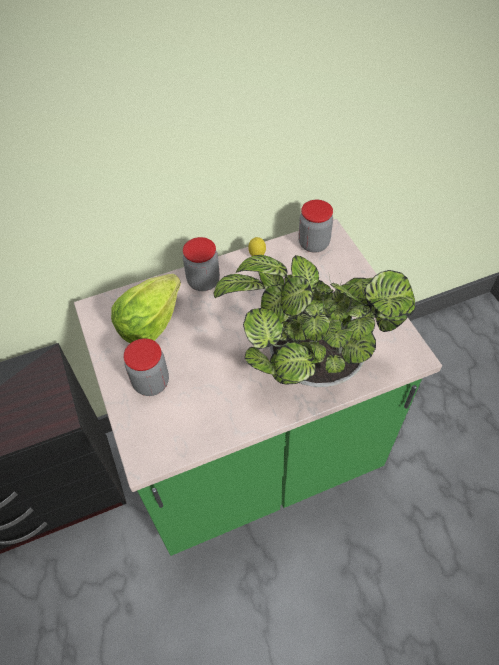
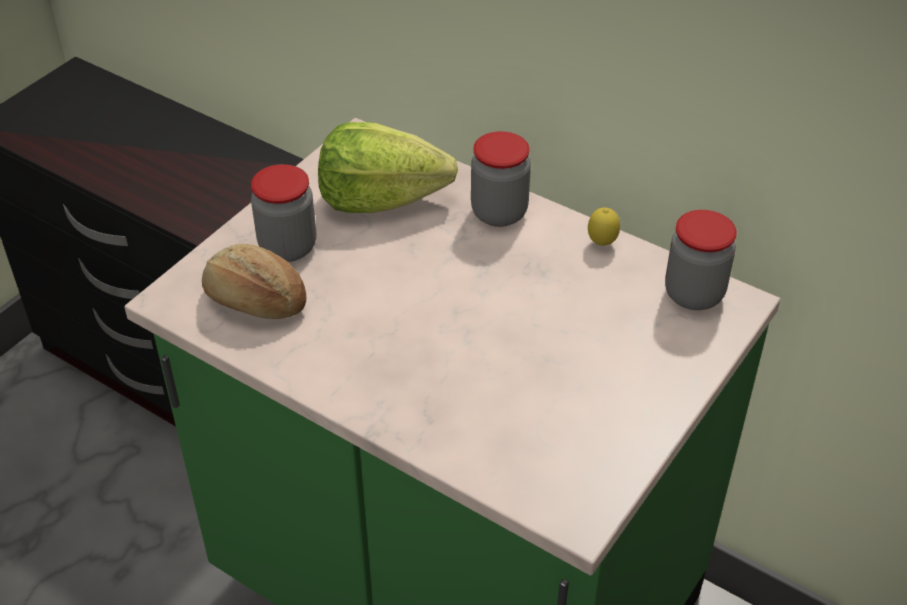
camera: 55 degrees right, 10 degrees down
(181, 418) = (254, 301): none -> bread
(307, 363) = (450, 389): potted plant -> none

